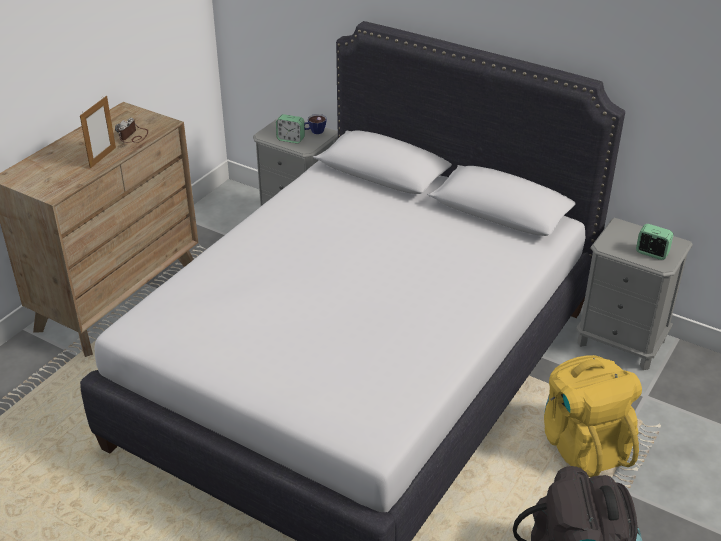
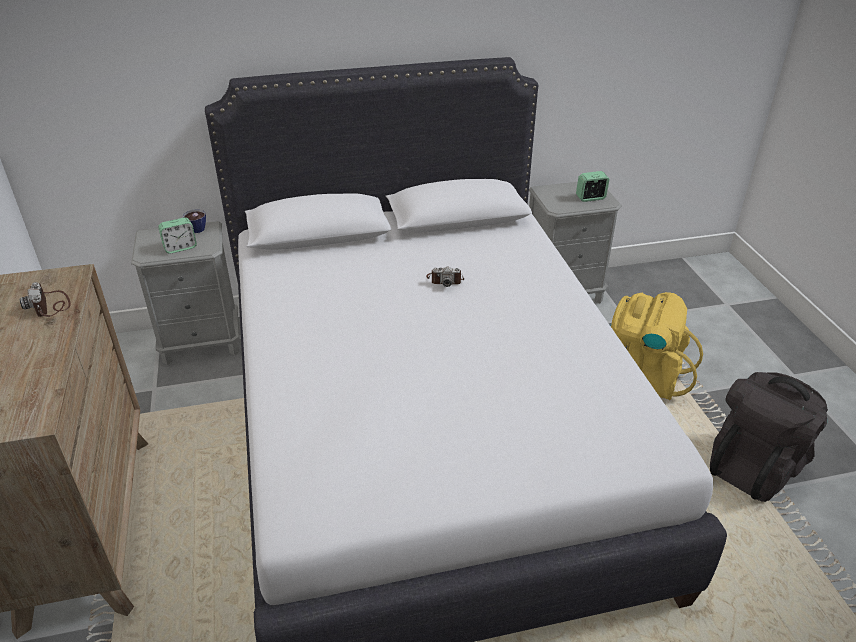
camera: 45 degrees left, 0 degrees up
(102, 157) = (43, 346): picture frame -> none
(415, 250) = (445, 280): none -> camera

